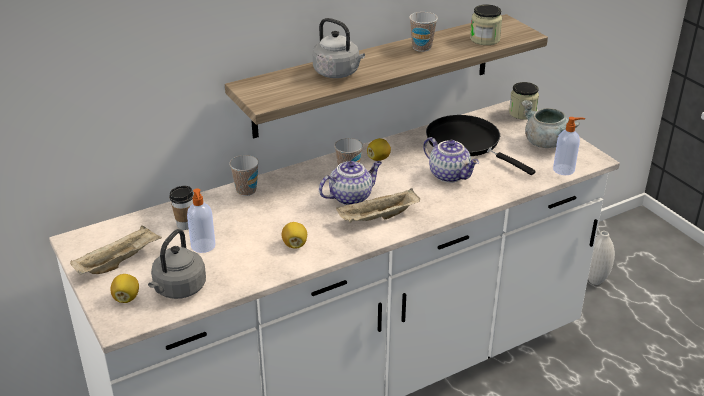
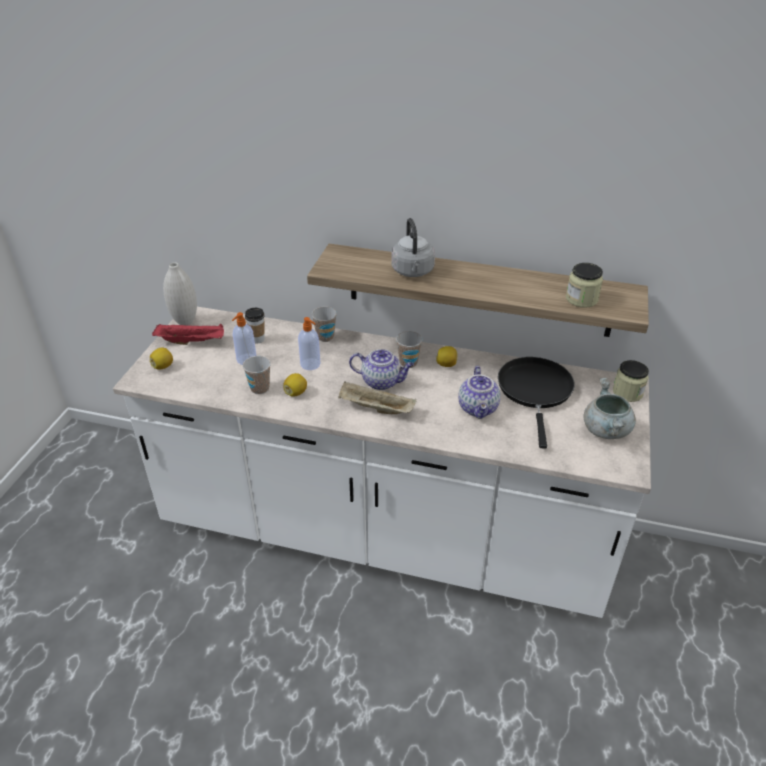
camera: 45 degrees right, 5 degrees up
(119, 262) = (192, 341): beige tray -> red tray
(178, 289) = (193, 379): grey kettle -> none
(422, 47) = (514, 281): cup -> cup (260, 388)
(564, 170) = (584, 462): soap dispenser -> soap dispenser (311, 364)
(595, 280) = (680, 601): white vase -> white vase (185, 322)

